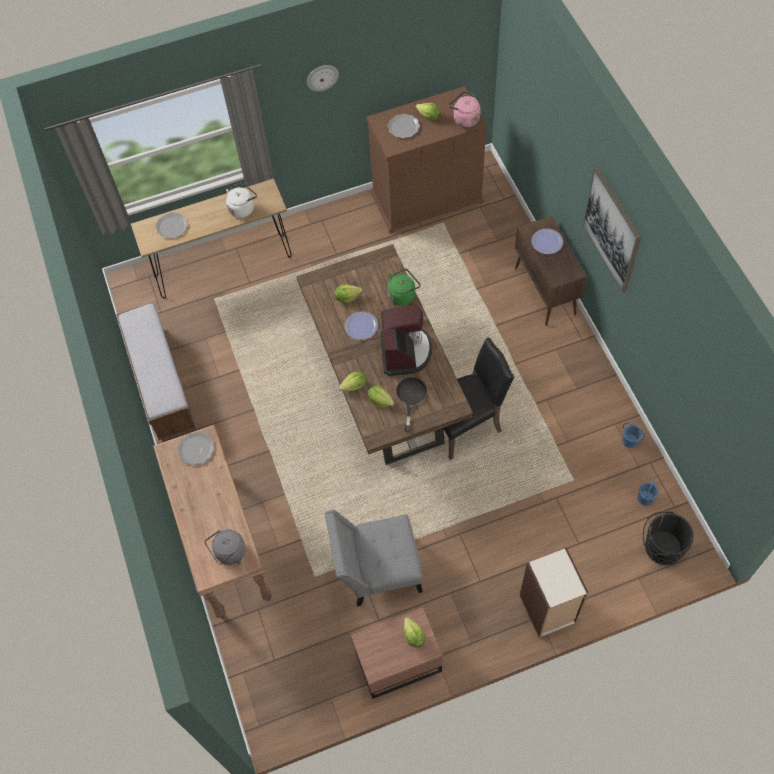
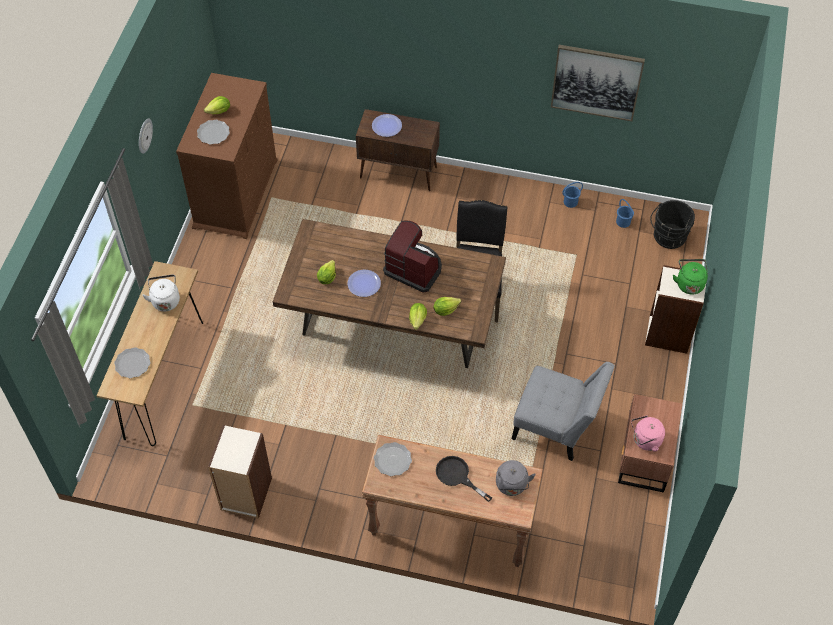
camera: 60 degrees left, 5 degrees down
(161, 383) = (246, 494): bench -> bookcase
(377, 570) = (556, 427): grey chair -> grey chair turned 90 degrees counterclockwise
(403, 295) = (358, 239): green kettle -> green kettle (689, 283)
(410, 397) = (459, 288): black frying pan -> black frying pan (457, 476)
(414, 636) = (654, 413): lettuce -> none
(464, 119) = (245, 91): pink kettle -> pink kettle (645, 440)
(612, 230) = (457, 58): picture -> picture (596, 82)

